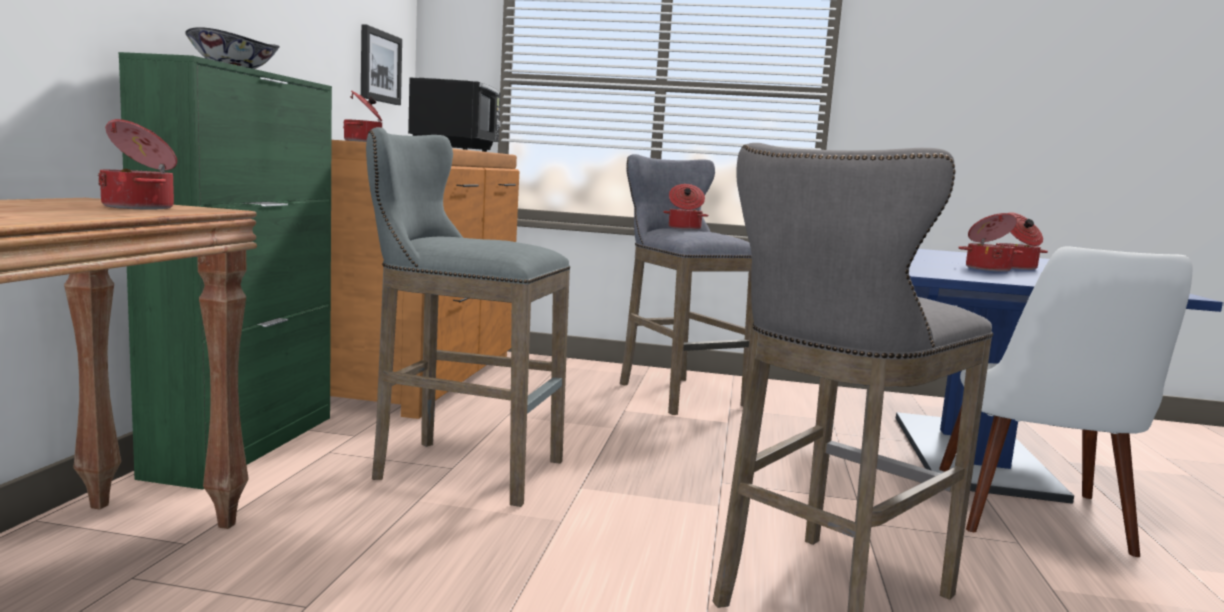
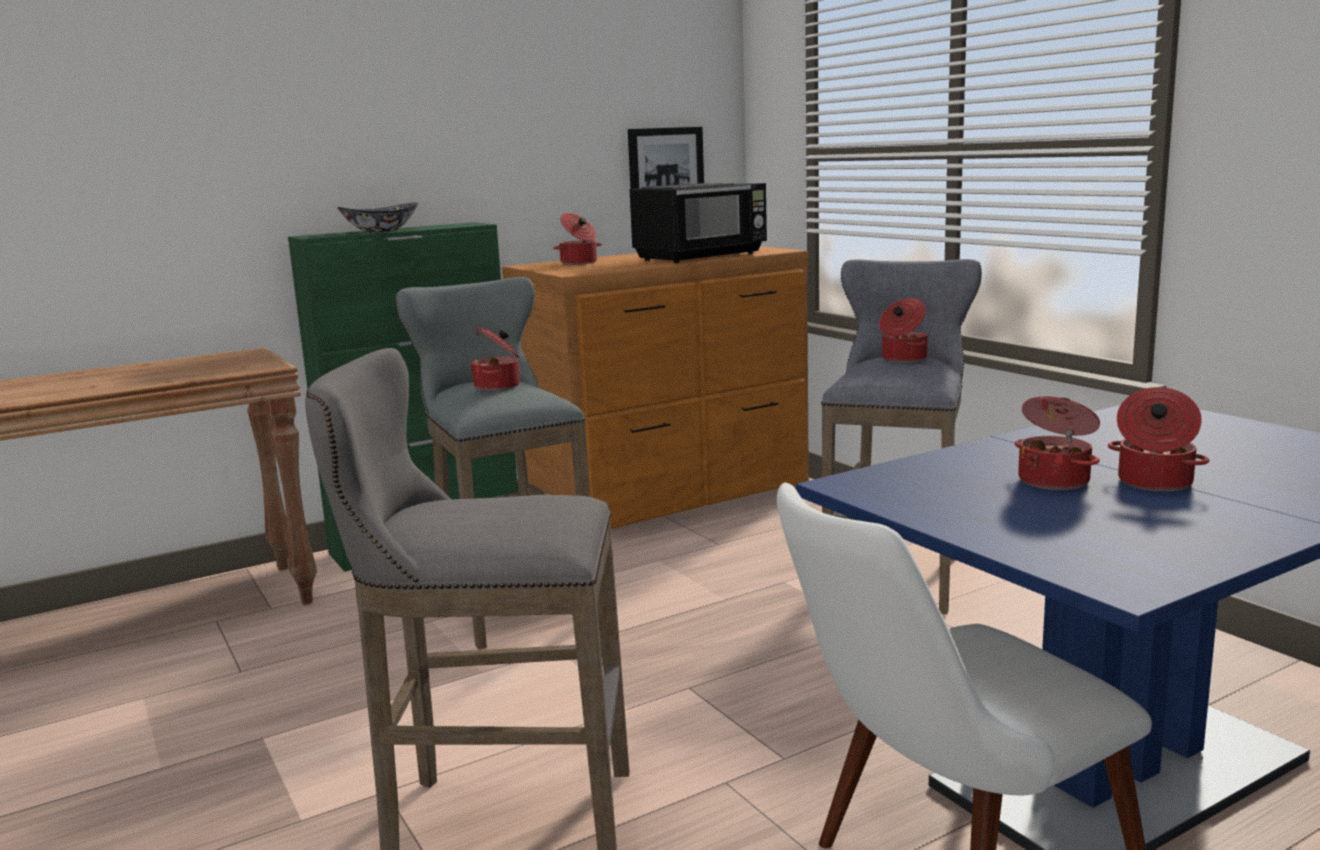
camera: 50 degrees right, 5 degrees up
(140, 207) = (229, 366): cooking pot -> cooking pot (498, 386)

